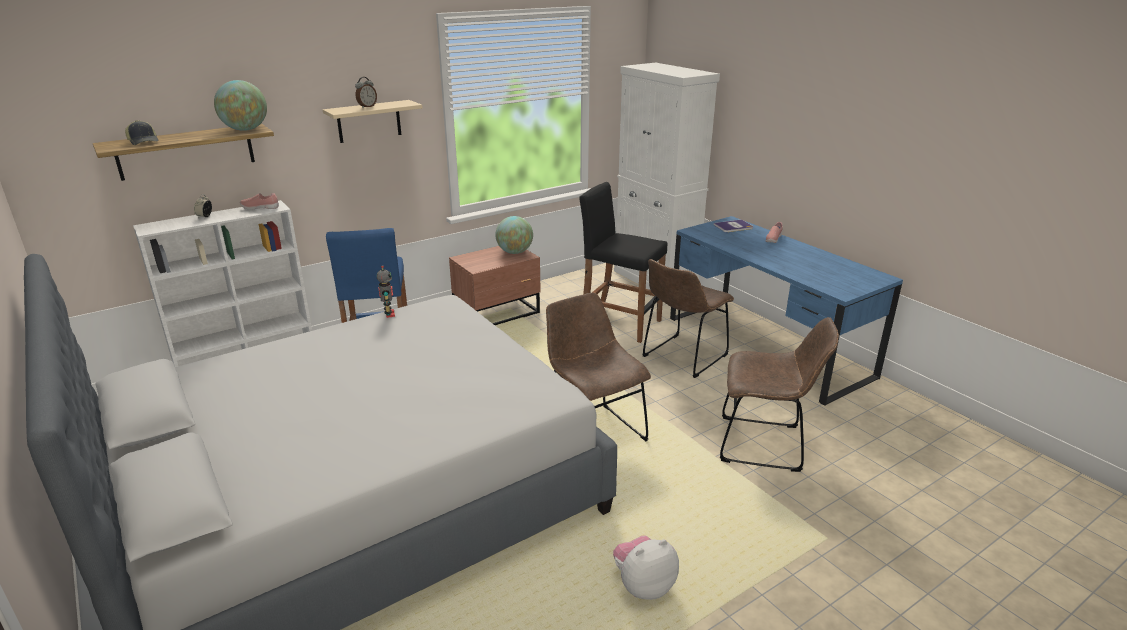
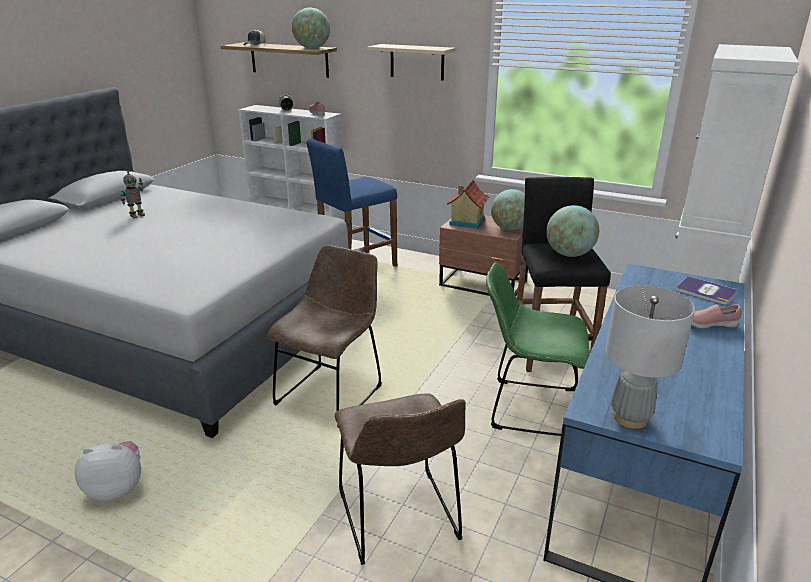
camera: 60 degrees right, 0 degrees up
(367, 107) = (406, 46): alarm clock -> none
(388, 314) = (280, 210): toy robot -> toy robot (137, 215)
(477, 262) = (466, 222): none -> toy house
(634, 241) = (569, 254): none -> globe
(643, 586) = (117, 489): plush toy -> plush toy turned 45 degrees counterclockwise
(682, 357) = (528, 408): brown chair -> green chair
(854, 287) = (630, 418): none -> grey table lamp

